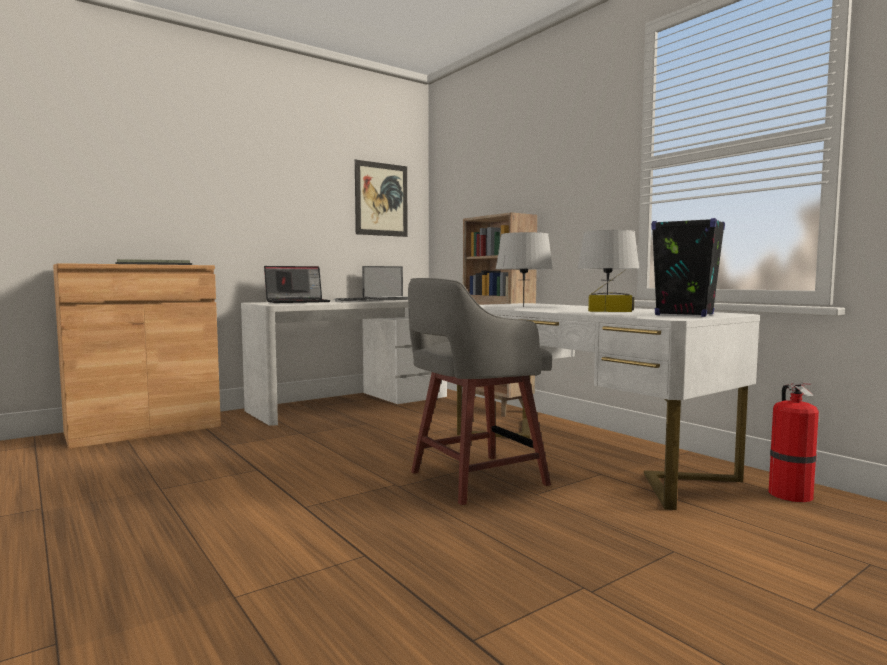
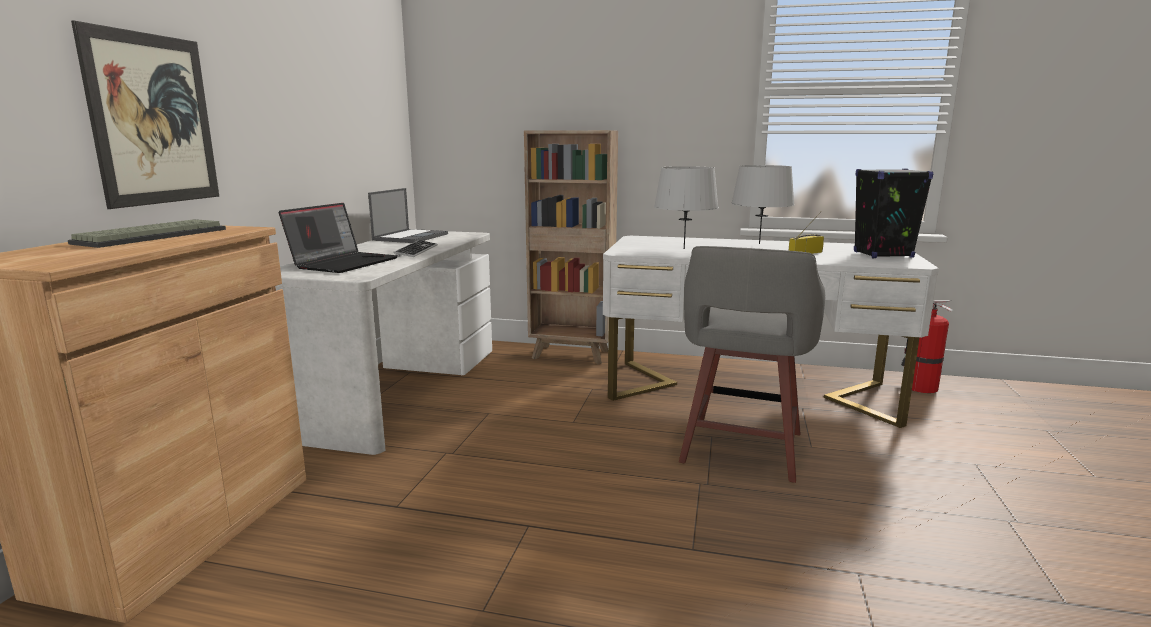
camera: 40 degrees left, 10 degrees up
(381, 199) = (369, 91): picture -> picture (153, 120)

